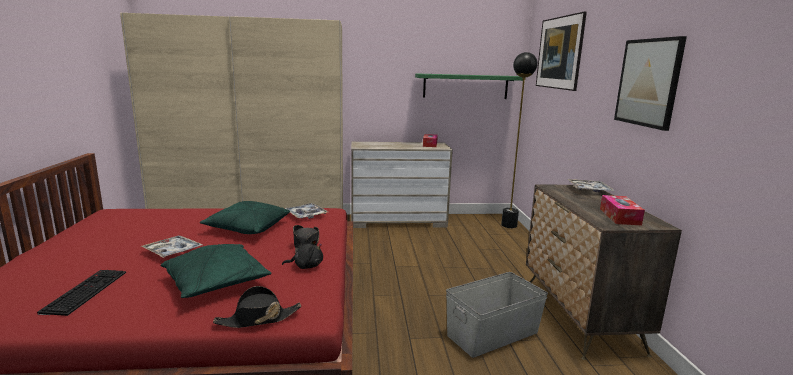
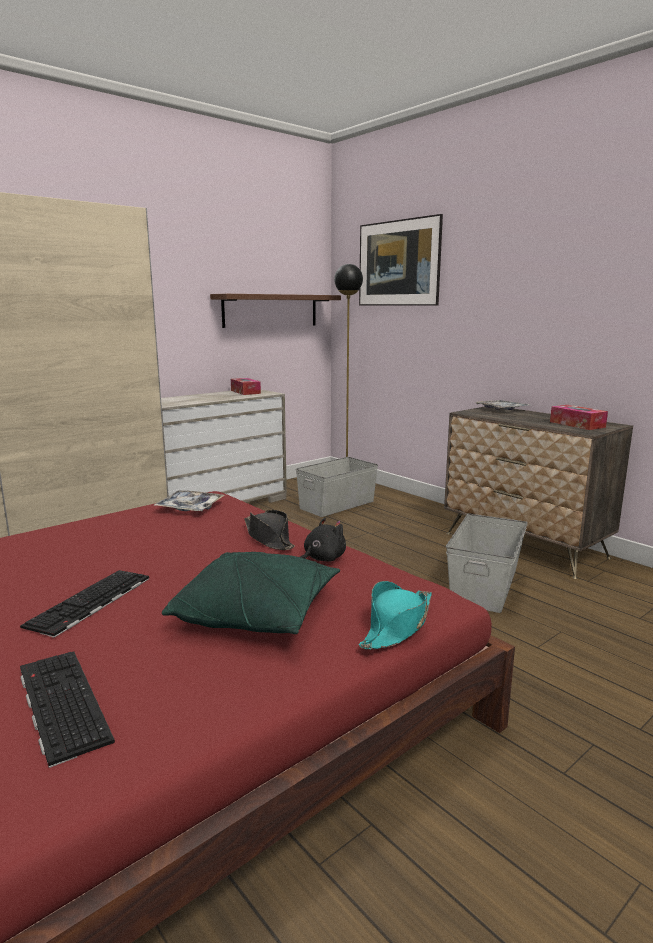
camera: 35 degrees left, 0 degrees up
(172, 251) = (90, 602): tray -> keyboard
(247, 228) = (141, 543): green pillow -> none
(258, 319) = (397, 626): black hat -> turquoise hat
(465, 86) = (271, 310): green shelf -> brown shelf
(476, 241) = (337, 505): none -> grey storage box
(648, 82) = (558, 287): picture -> none

